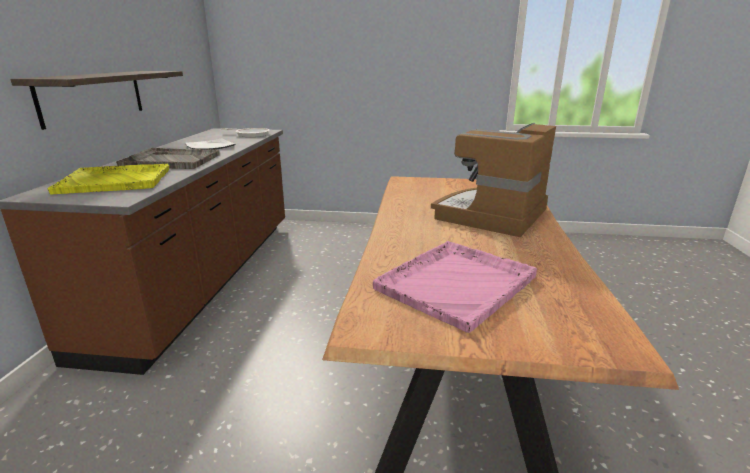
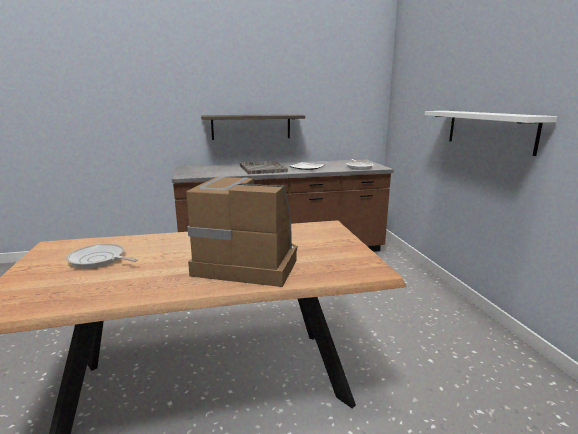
camera: 70 degrees right, 5 degrees down
(116, 181) = (214, 170): yellow tray -> none
(392, 75) = (489, 130): none -> white shelf
(457, 283) = (99, 260): pink tray -> frying pan

